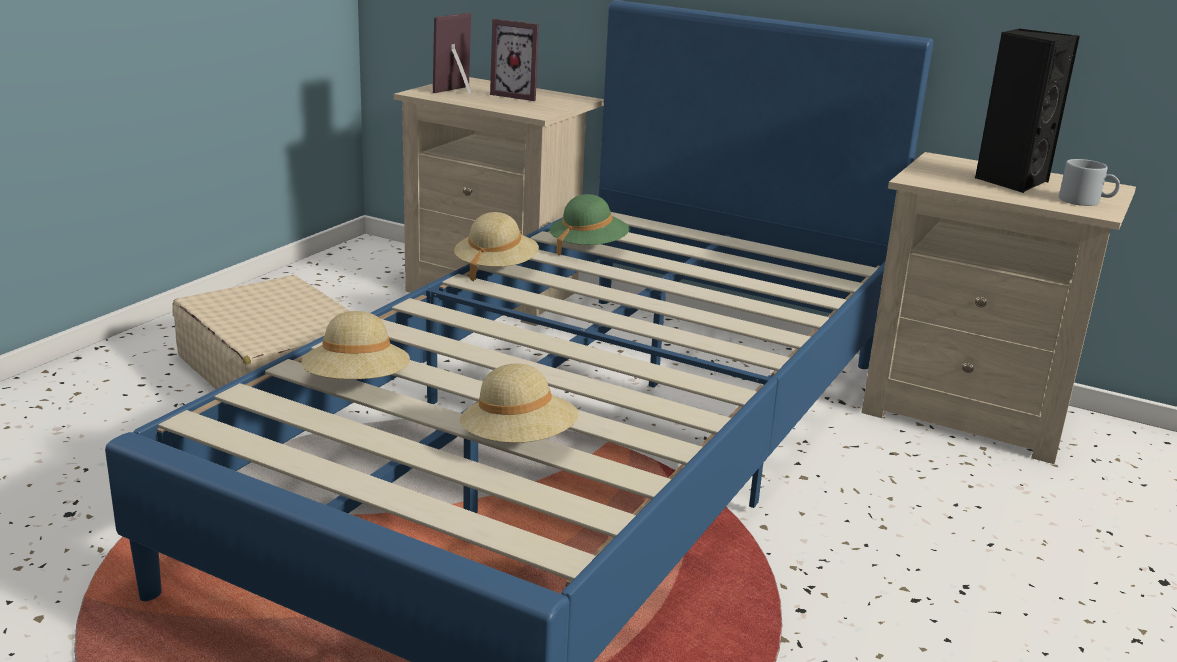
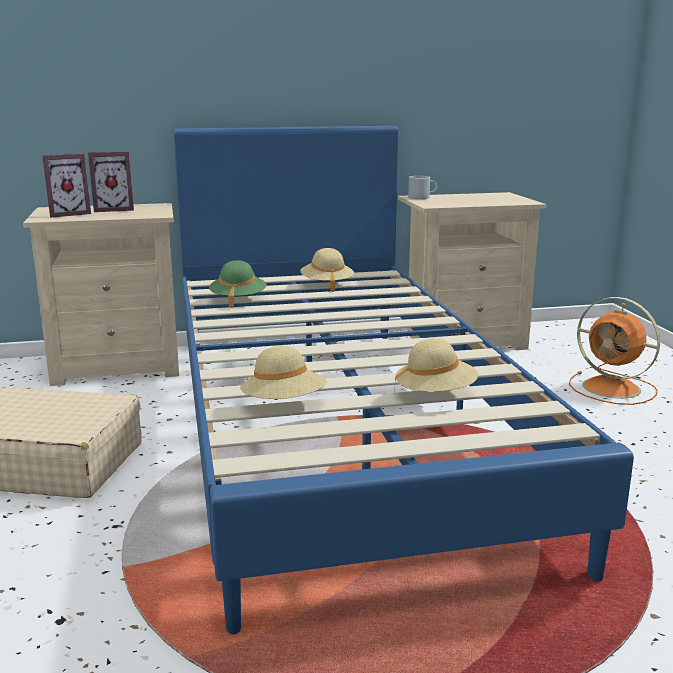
camera: 40 degrees left, 5 degrees down
(460, 91) = (68, 214): picture frame -> picture frame turned 120 degrees counterclockwise
(496, 269) = (211, 324): beige hat -> beige hat (326, 285)
(1010, 181) = (466, 199): black speaker -> none
(1077, 579) = (613, 388): none -> orange fan
(1086, 201) = (513, 200): grey mug -> grey mug (422, 197)

